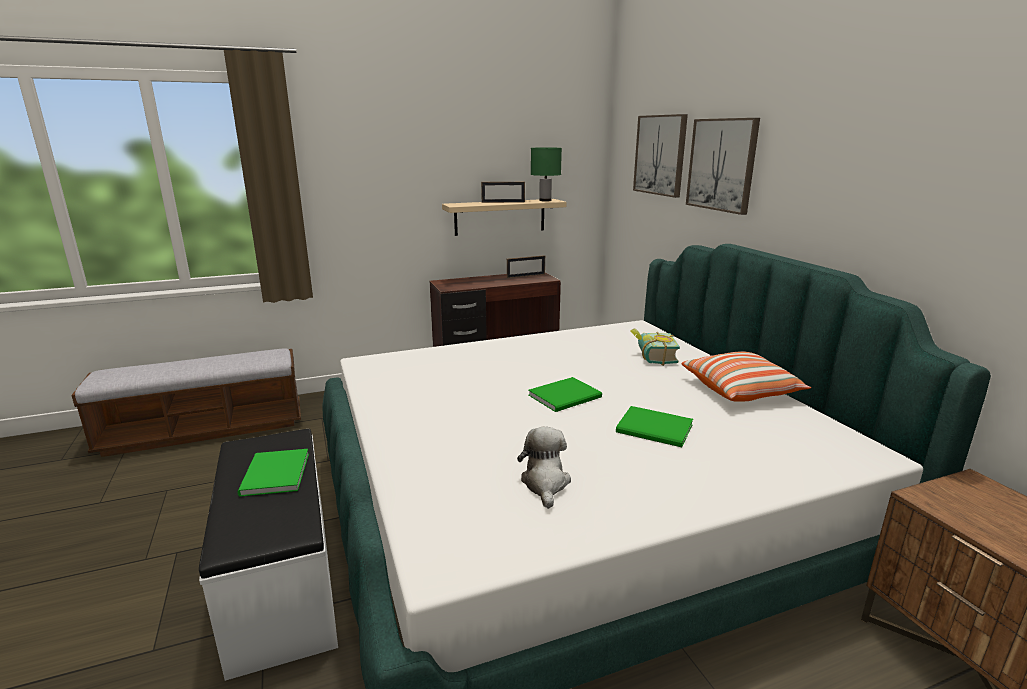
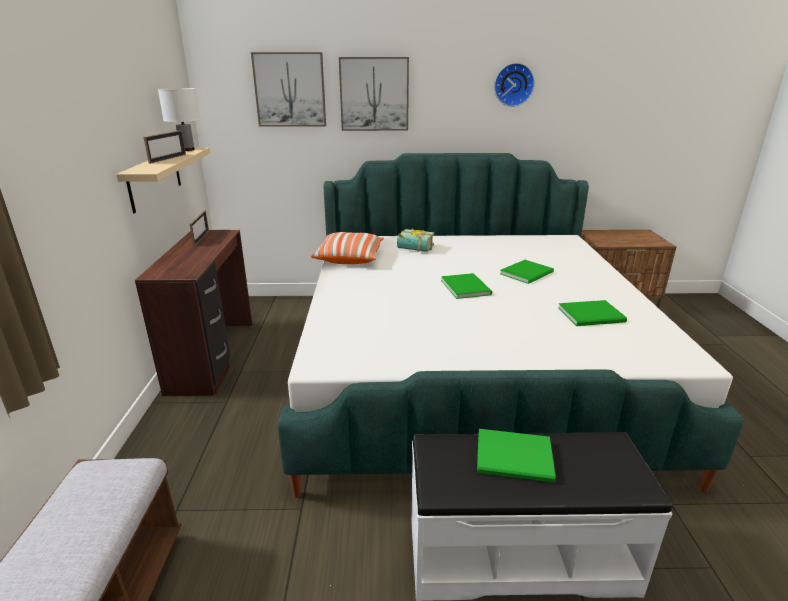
camera: 70 degrees left, 5 degrees up
(545, 200) = (187, 150): green table lamp -> white table lamp
(545, 483) = (593, 315): plush toy -> green book
(741, 390) = (482, 242): pillow -> pillow (349, 258)
(889, 161) = (513, 84): none -> wall clock

